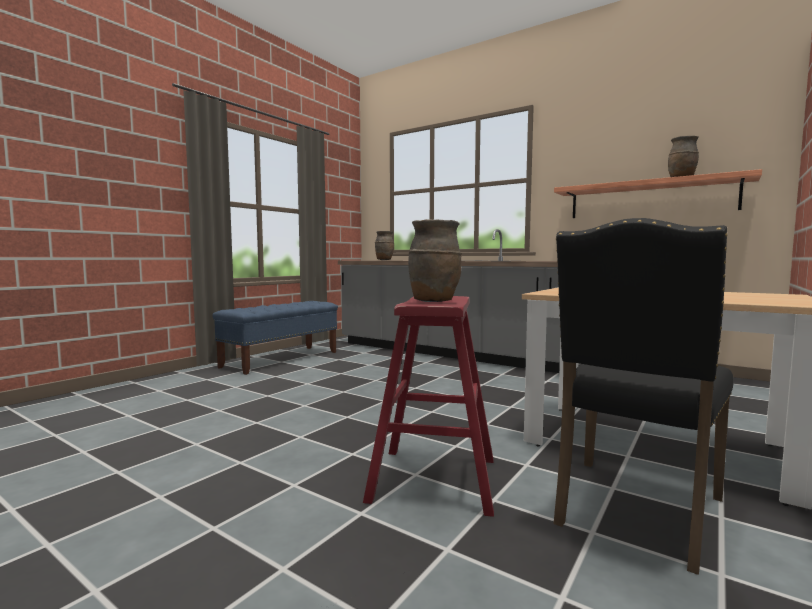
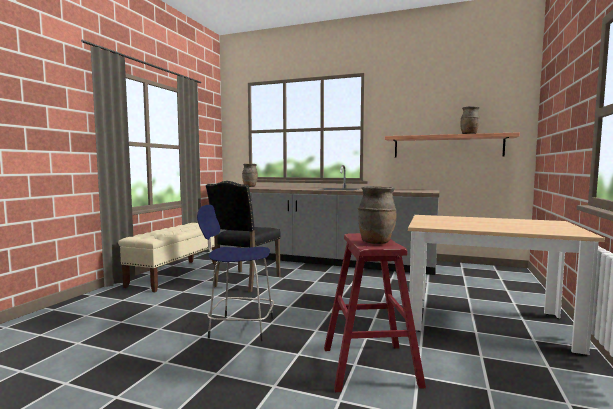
camera: 15 degrees left, 0 degrees up
(281, 359) = (175, 275): blue bench -> beige bench
(307, 417) = (239, 327): none -> blue stool
(635, 511) = (502, 370): black chair -> black chair (245, 281)

